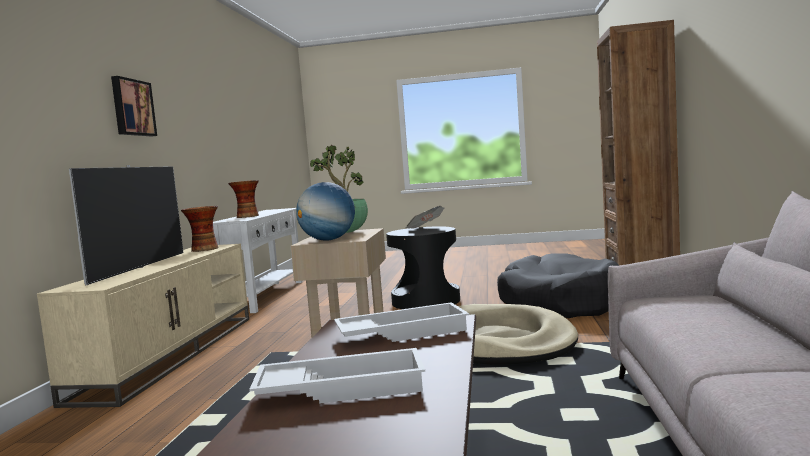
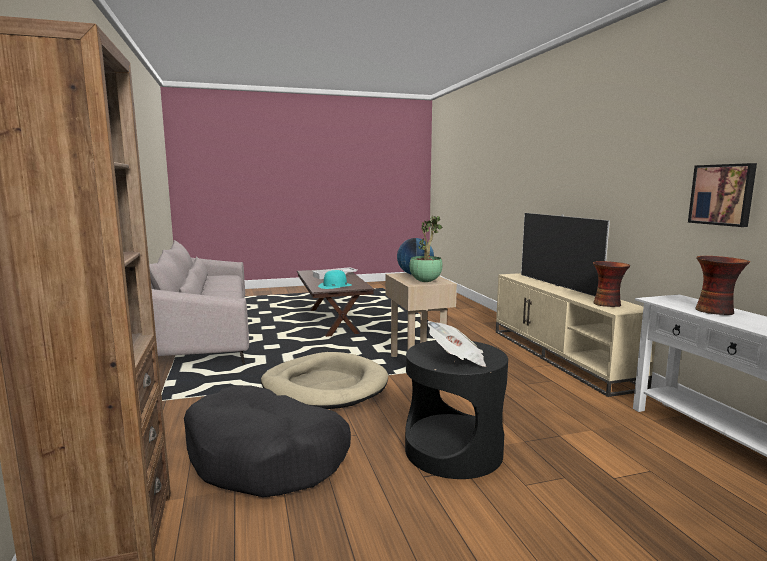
camera: 155 degrees right, 5 degrees up
(132, 108) = (620, 166): picture -> picture (722, 194)
(402, 332) = (335, 286): white tray -> turquoise hat

